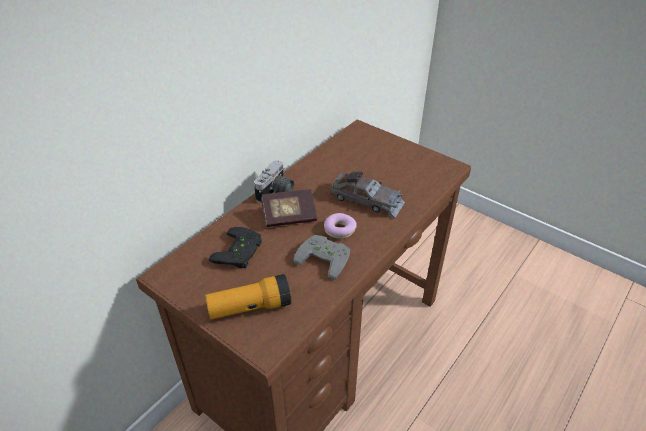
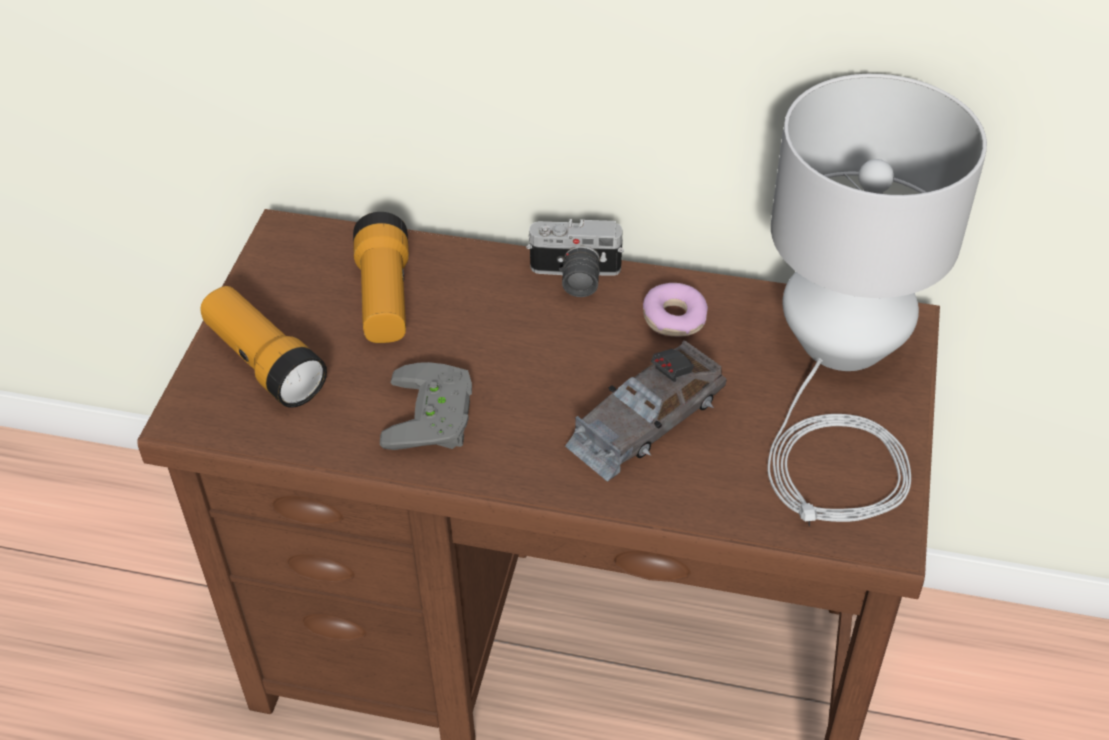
camera: 65 degrees right, 5 degrees up
(240, 252) = (385, 298): black game controller -> flashlight
(289, 216) = (517, 323): book -> none
(340, 230) = (525, 409): donut -> donut (674, 318)
(367, 200) = (645, 420): grey toy car -> grey toy car turned 45 degrees clockwise
(381, 151) = (840, 388): none -> white table lamp

